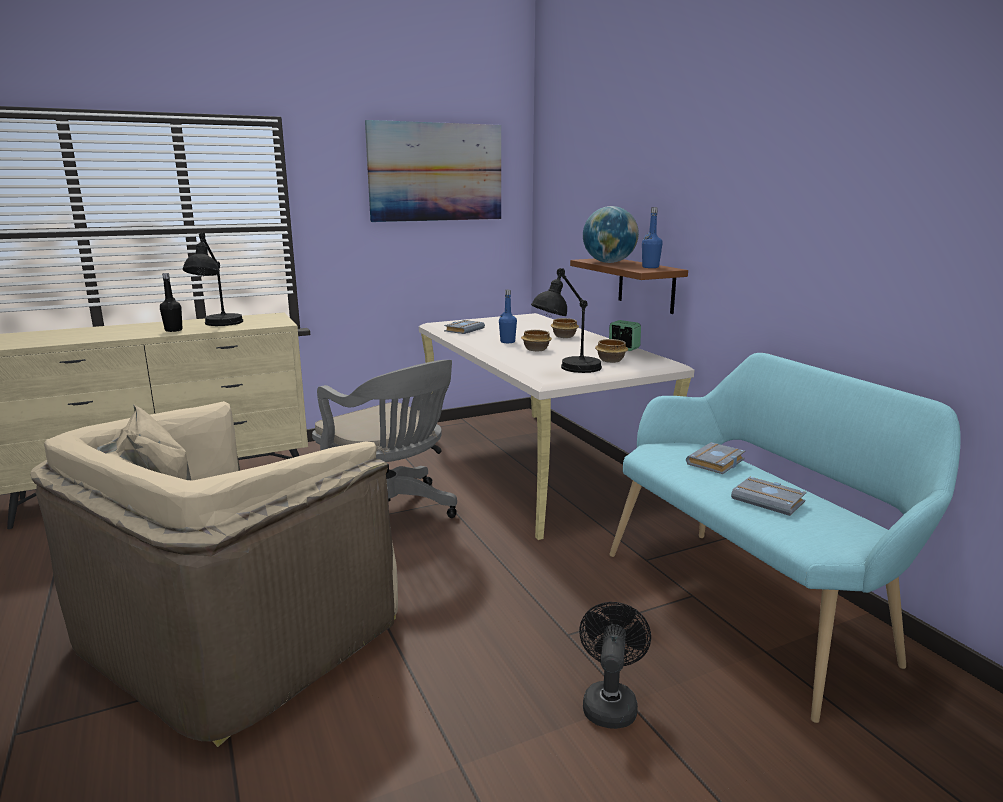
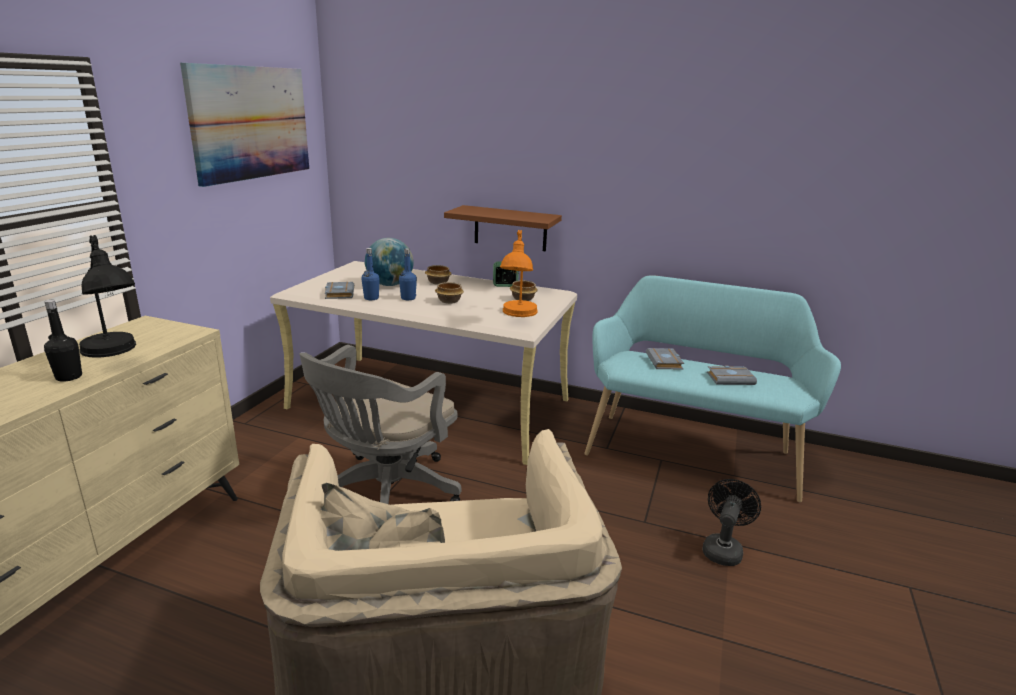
camera: 45 degrees left, 5 degrees up
(391, 512) = (384, 495): grey office chair -> grey office chair turned 120 degrees clockwise
(567, 370) = (517, 316): black table lamp -> orange table lamp
(609, 262) = (486, 213): globe -> globe (390, 285)
(610, 702) = (723, 549): black fan -> black fan turned 60 degrees clockwise
(650, 267) = (532, 215): blue bottle -> blue bottle (371, 298)

